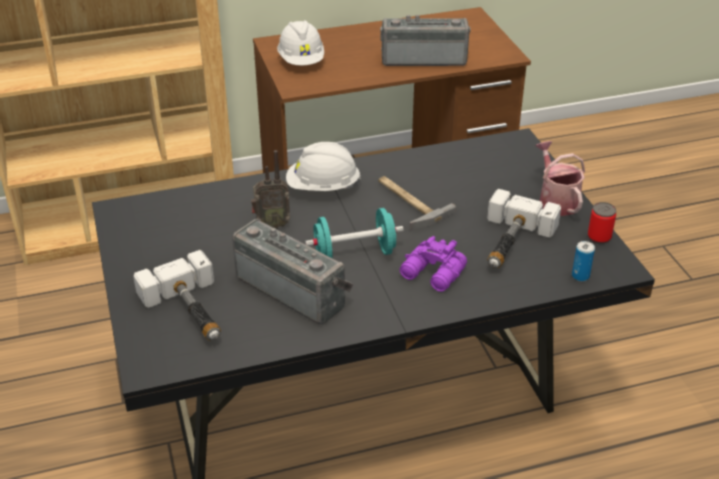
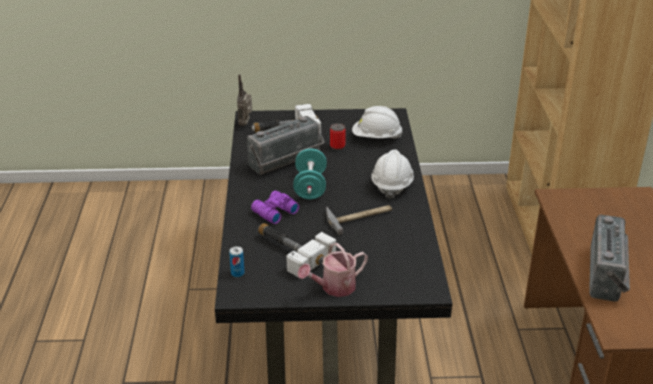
camera: 105 degrees right, 5 degrees down
(271, 225) = (355, 162): radio -> radio (246, 124)
(301, 61) = (604, 205): white hard hat -> white hard hat (376, 138)
(556, 200) = (334, 288): watering can -> watering can turned 150 degrees clockwise
(599, 237) = (276, 296): can -> can (337, 146)

